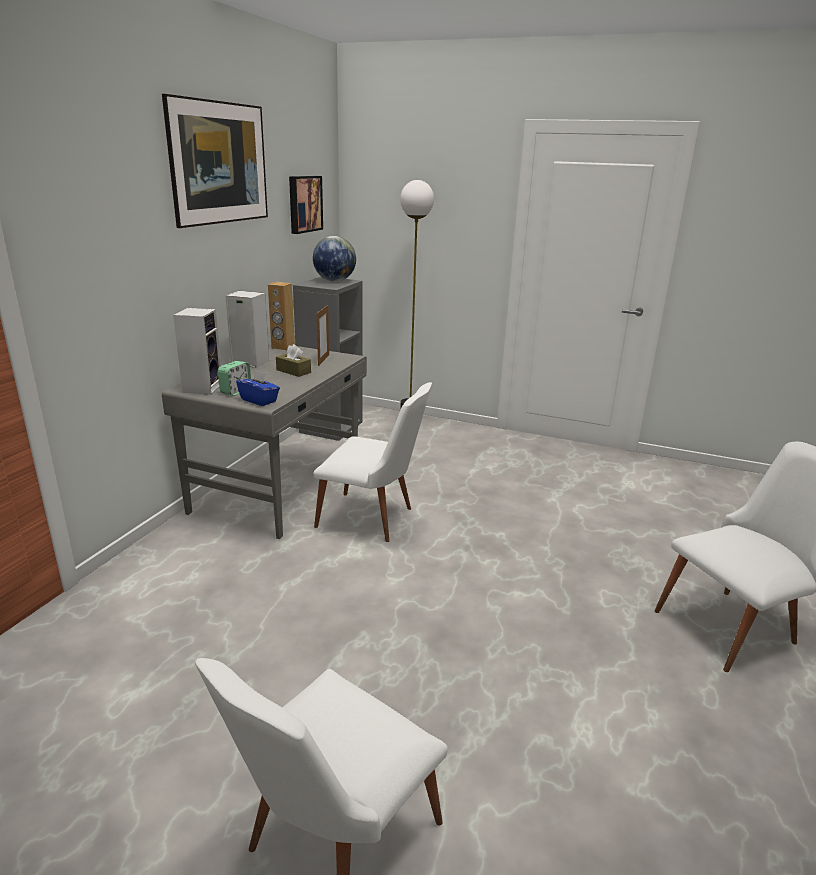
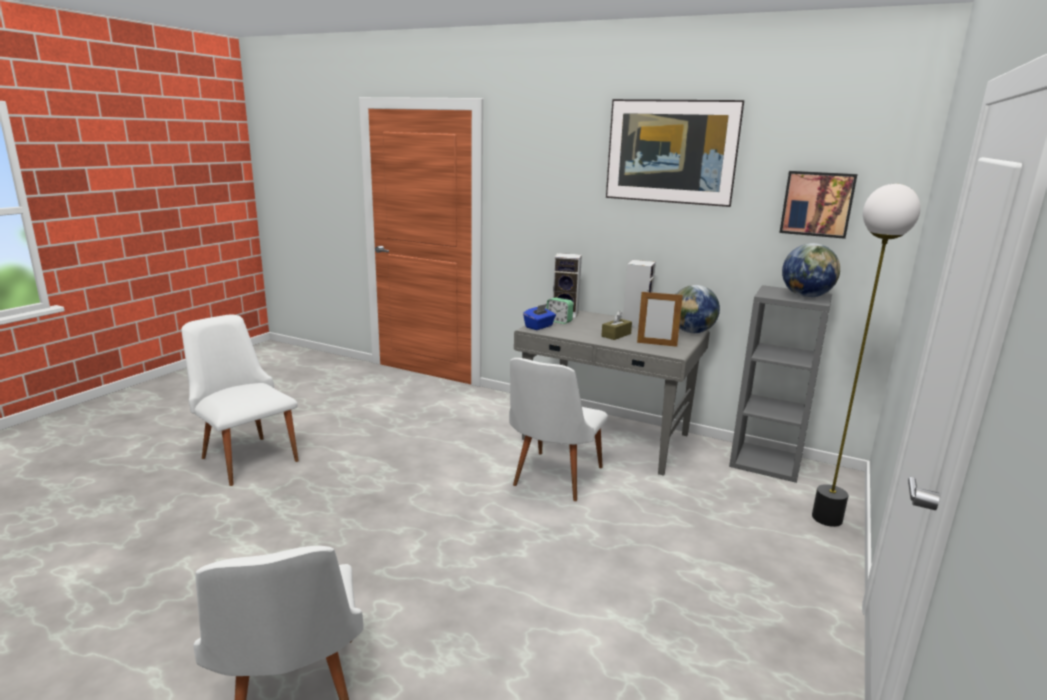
camera: 95 degrees right, 5 degrees down
(283, 347) = (692, 332): brown speaker -> globe

